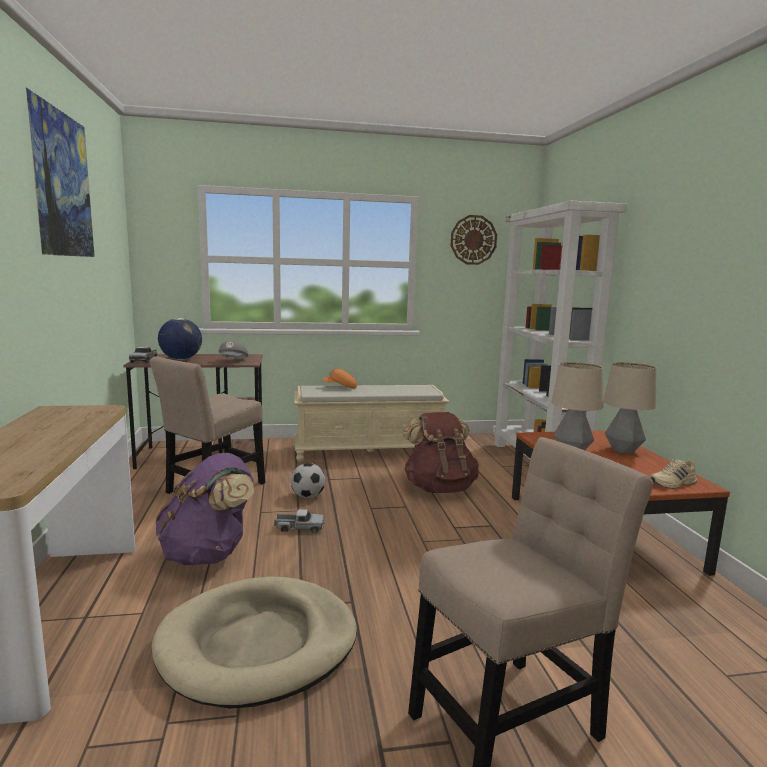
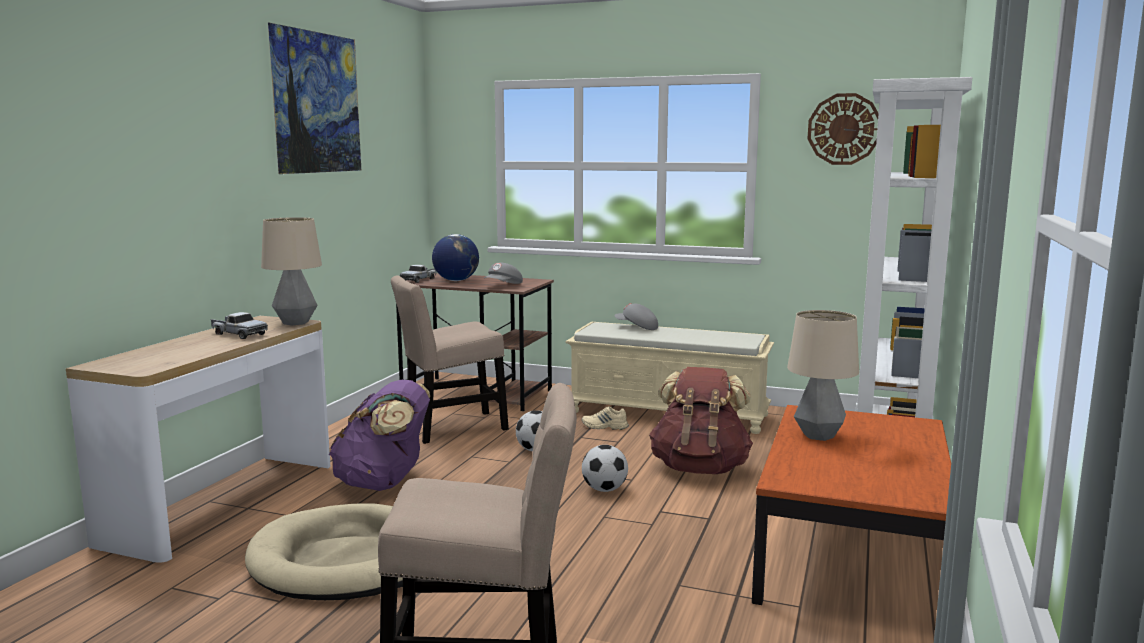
camera: 30 degrees right, 0 degrees up
(299, 528) = (491, 478): toy truck -> toy truck (238, 334)
(340, 387) = (636, 327): orange cap -> grey cap
(397, 519) = (604, 489): none -> football
(623, 450) = (902, 445): table lamp -> table lamp (295, 323)
(673, 483) = (890, 491): beige shoe -> beige shoe (604, 427)

